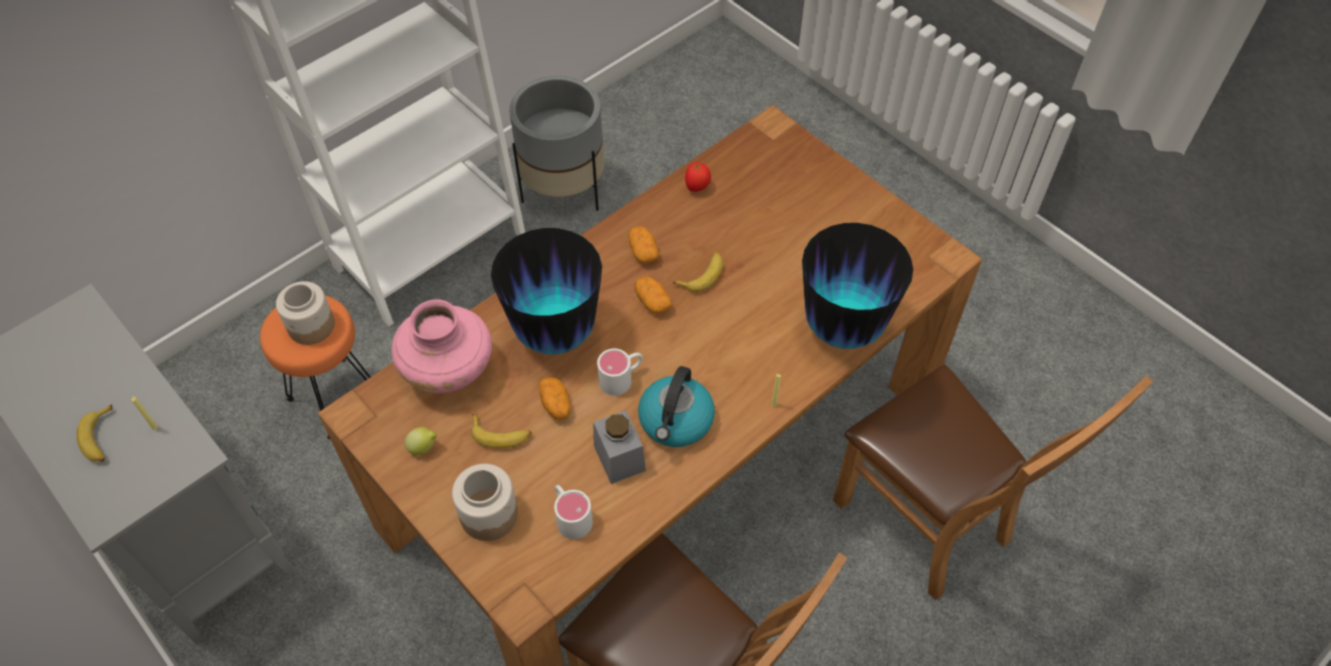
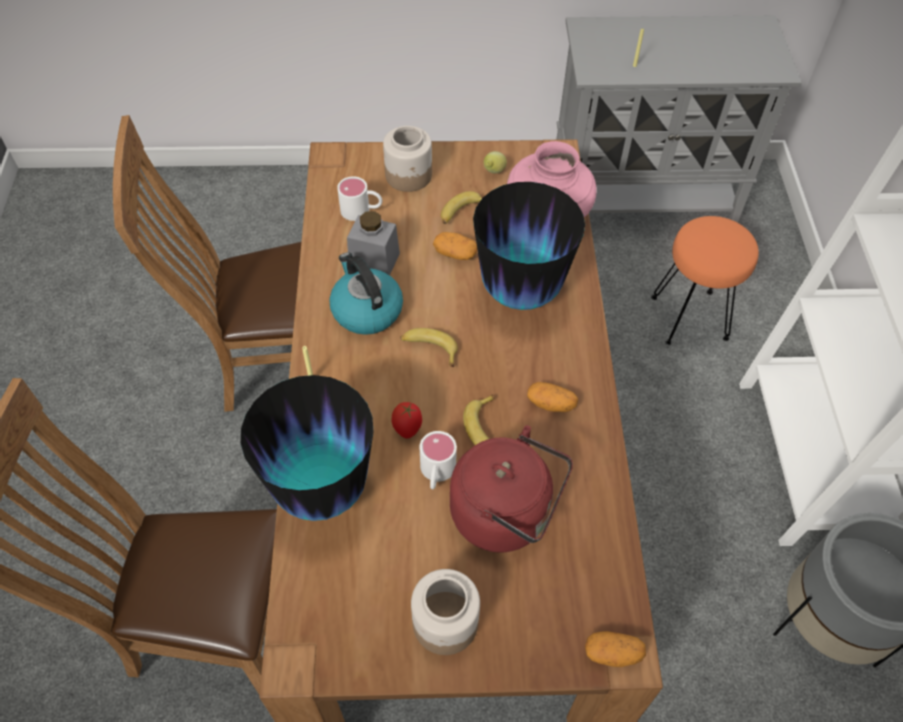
camera: 130 degrees right, 0 degrees up
(100, 439) = (648, 43): banana -> banana (429, 348)
(311, 326) = (714, 246): jar -> jar (444, 622)
(622, 378) = (437, 304): white mug -> white mug (436, 473)
(652, 302) = (490, 372): potato -> potato (612, 653)
(697, 187) = (594, 506): tomato -> tomato (407, 428)
(750, 224) = (506, 514): none -> red kettle

